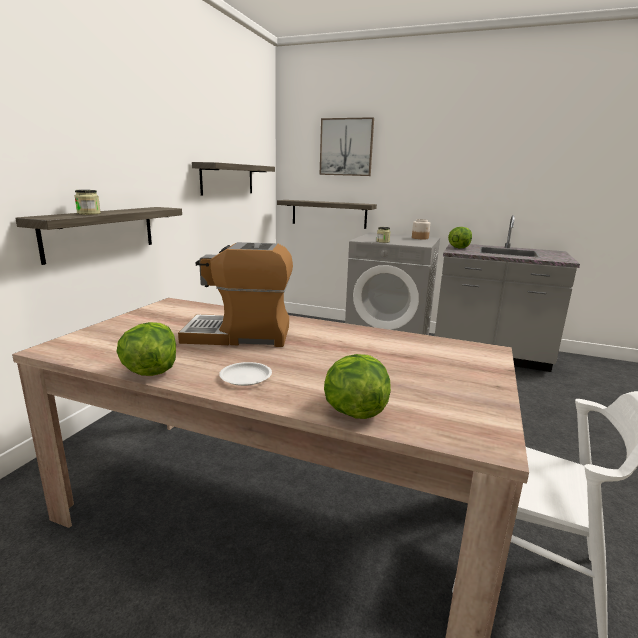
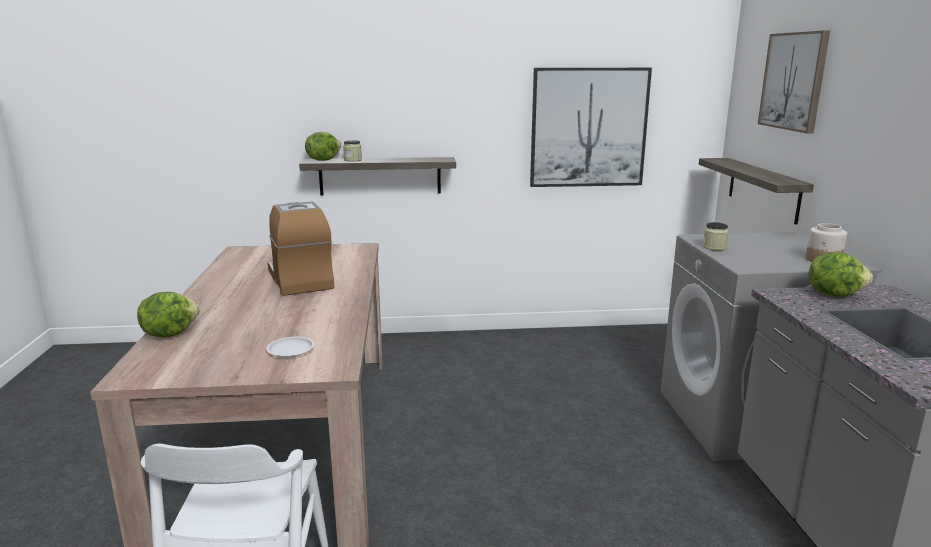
camera: 65 degrees right, 0 degrees up
(150, 371) = (213, 276): lettuce -> lettuce (323, 160)
(227, 179) = (588, 128): shelf -> picture
(246, 377) = (215, 298): white plate -> white plate (290, 350)

